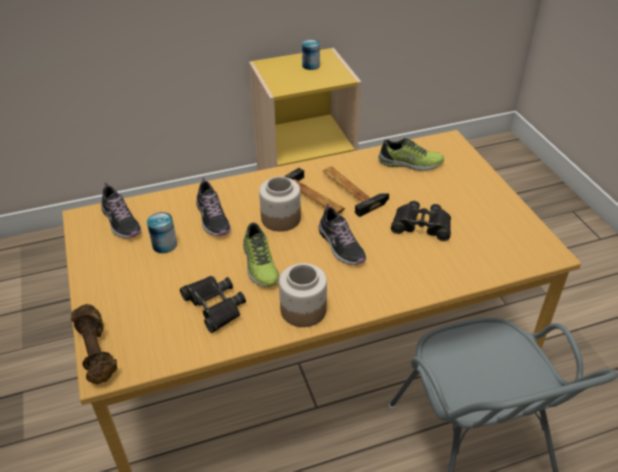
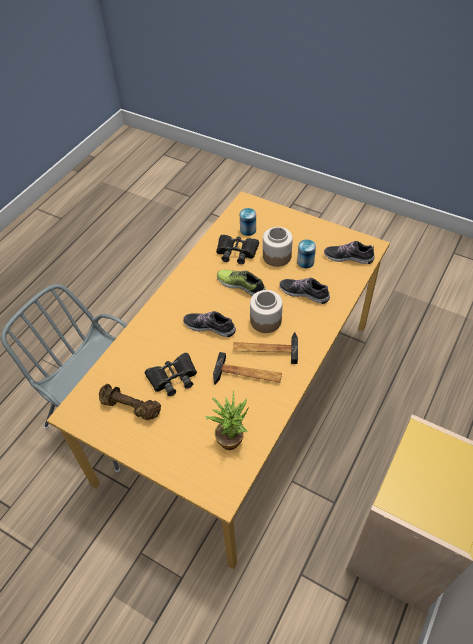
camera: 140 degrees right, 10 degrees up
(97, 352) = (259, 205): brown dumbbell -> brown dumbbell (129, 408)
(303, 310) = (191, 278): jar -> jar (277, 256)
(311, 65) = (446, 497): can -> can (248, 230)
(410, 163) = (230, 437): shoe -> potted plant

